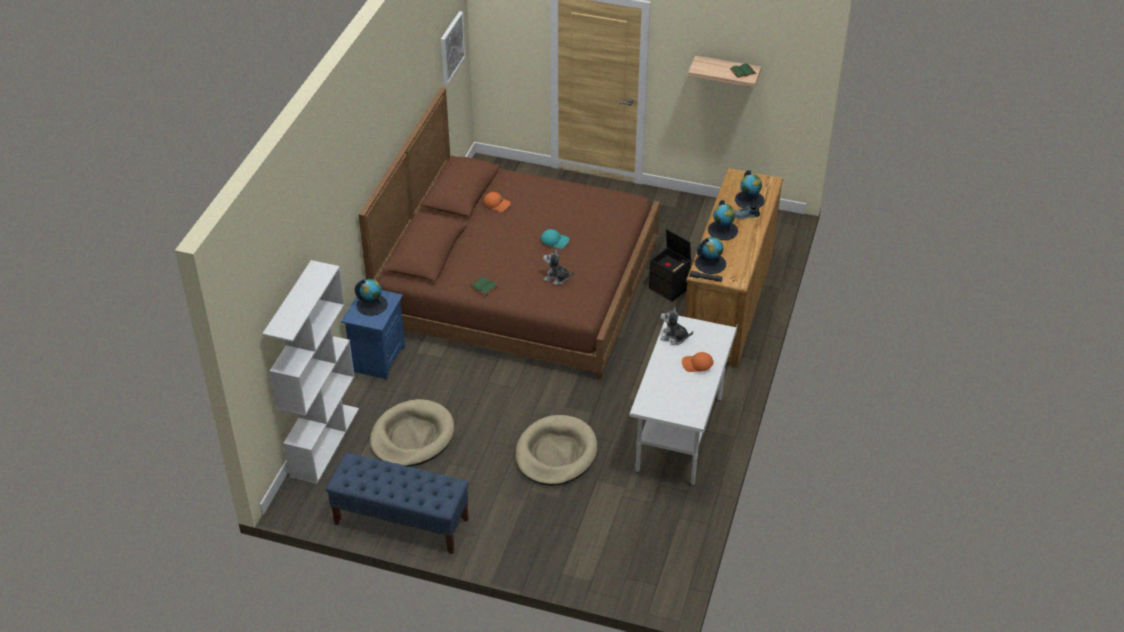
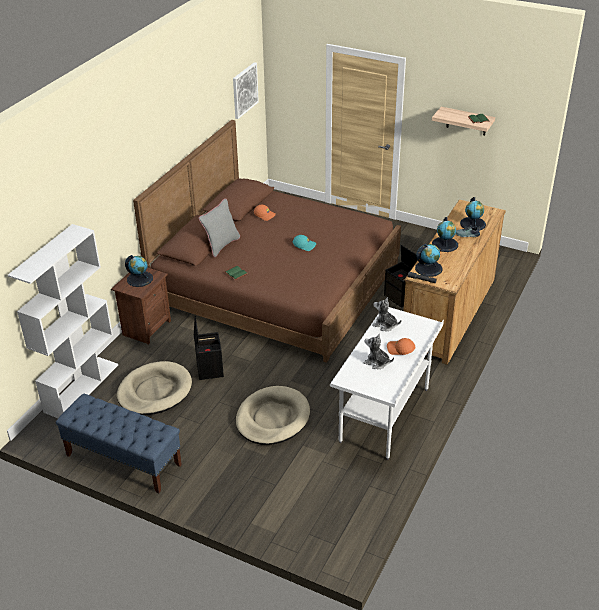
camera: 10 degrees right, 5 degrees down
(377, 359) = (145, 328): blue nightstand -> brown nightstand
(456, 250) = (221, 245): none -> grey pillow
(467, 402) = (209, 368): none -> black storage box
(557, 278) = (298, 272): plush toy -> plush toy (377, 362)

